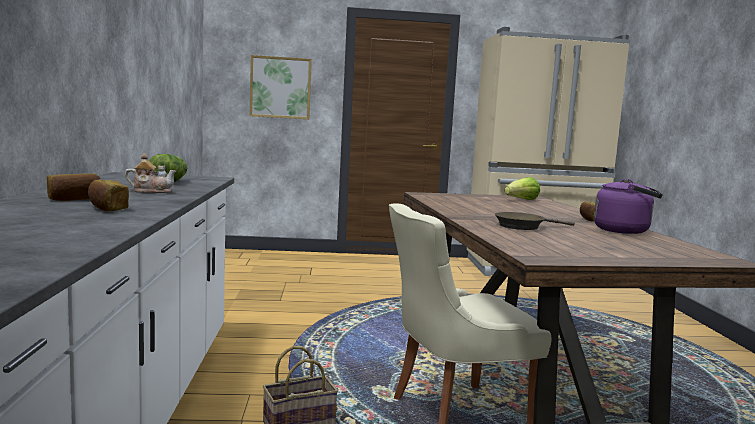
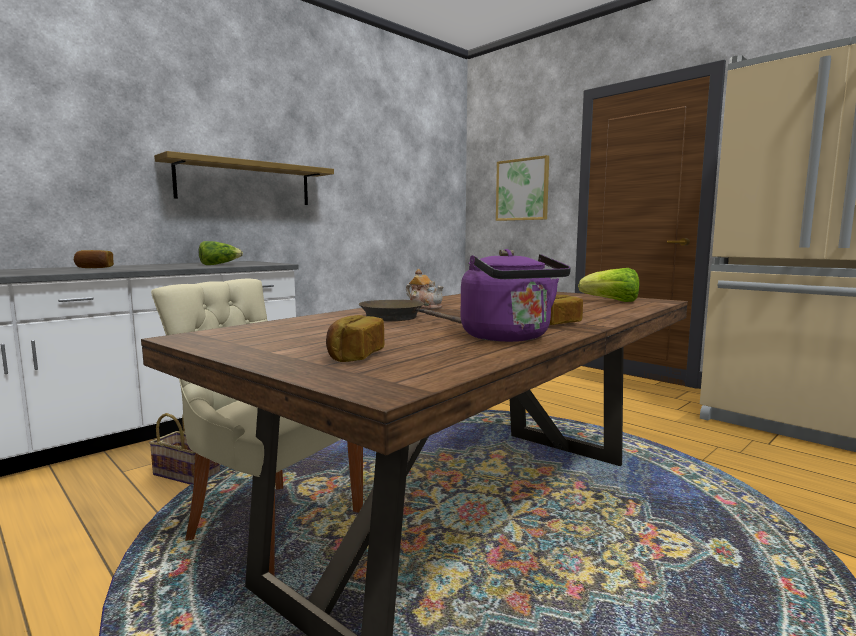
camera: 50 degrees right, 0 degrees up
(104, 68) = (245, 183): none -> shelf
(107, 208) = (62, 271): bread -> bread (354, 356)
(151, 191) = (165, 267): teapot -> teapot (425, 306)

